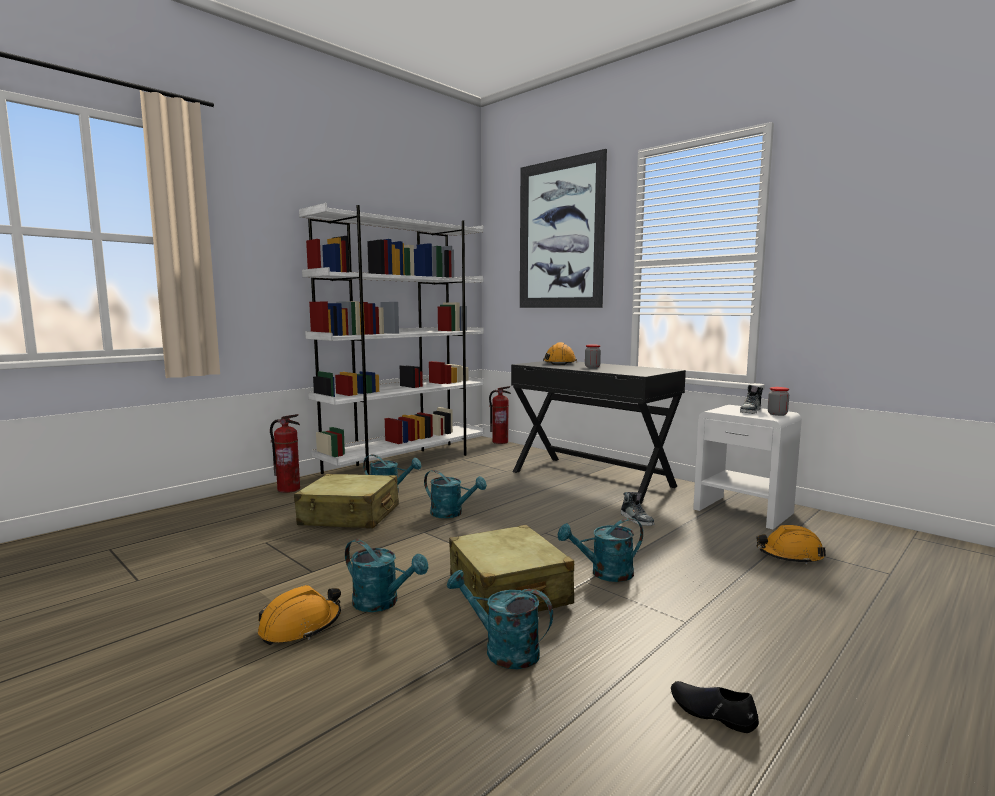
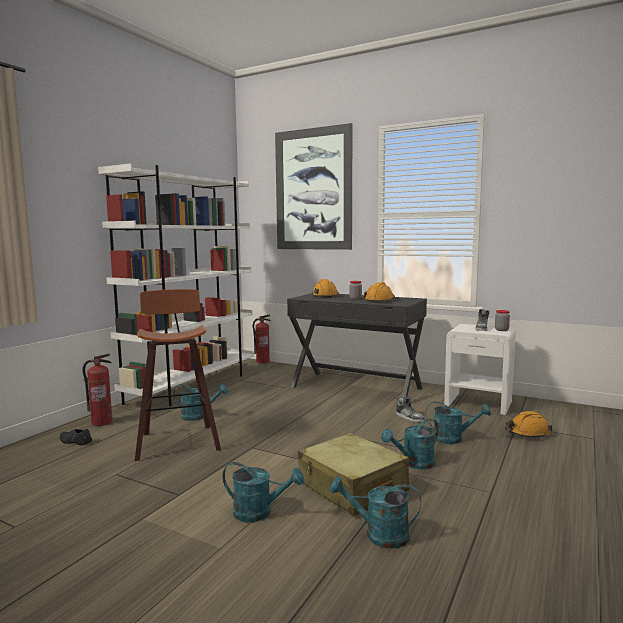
camera: 15 degrees left, 0 degrees up
(300, 627) = (203, 544): orange hard hat -> orange hard hat (379, 300)
(349, 516) = (177, 441): beige suitcase -> stool
(452, 513) = (265, 429): turquoise watering can -> turquoise watering can (453, 439)
(712, 712) = (545, 554): black shoe -> black shoe (75, 441)

